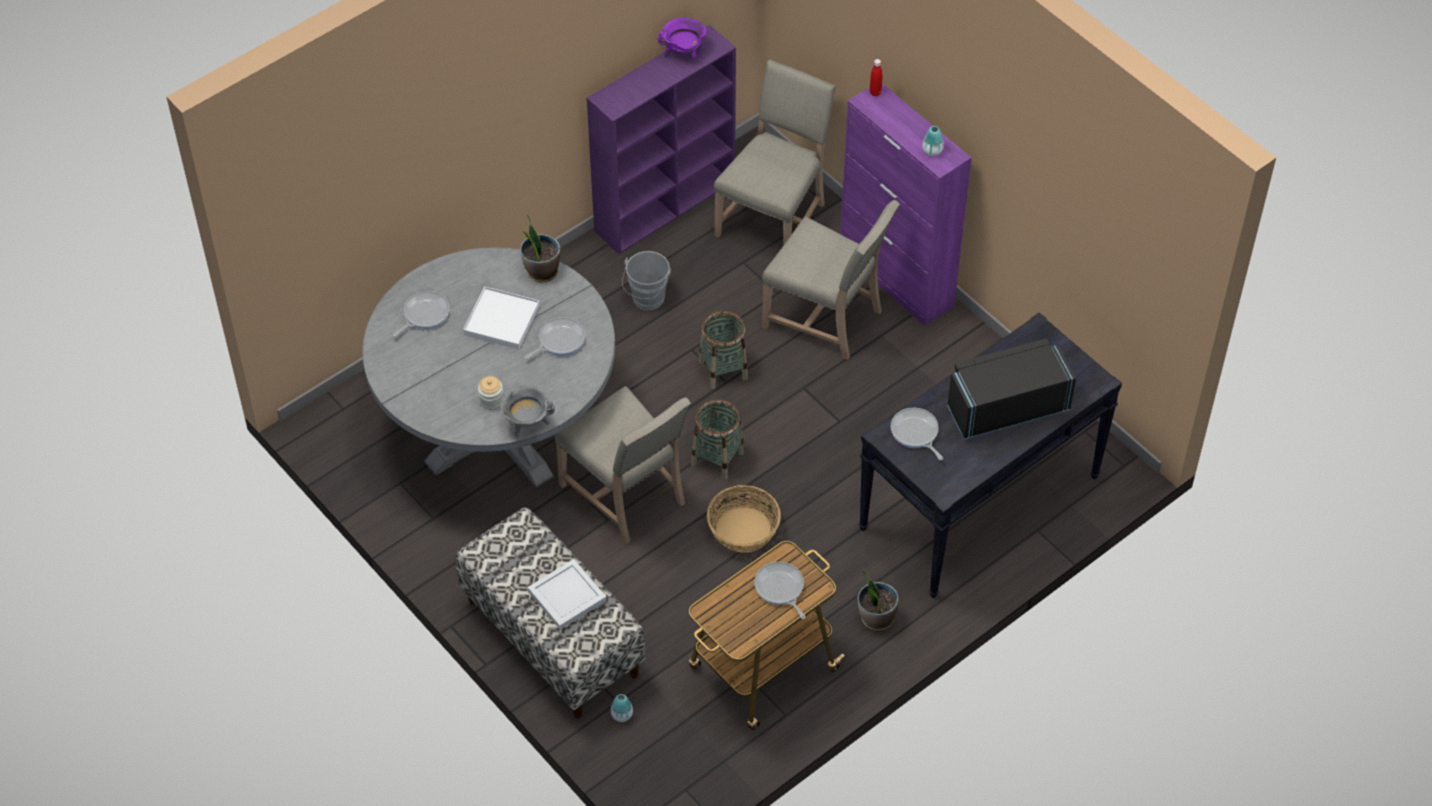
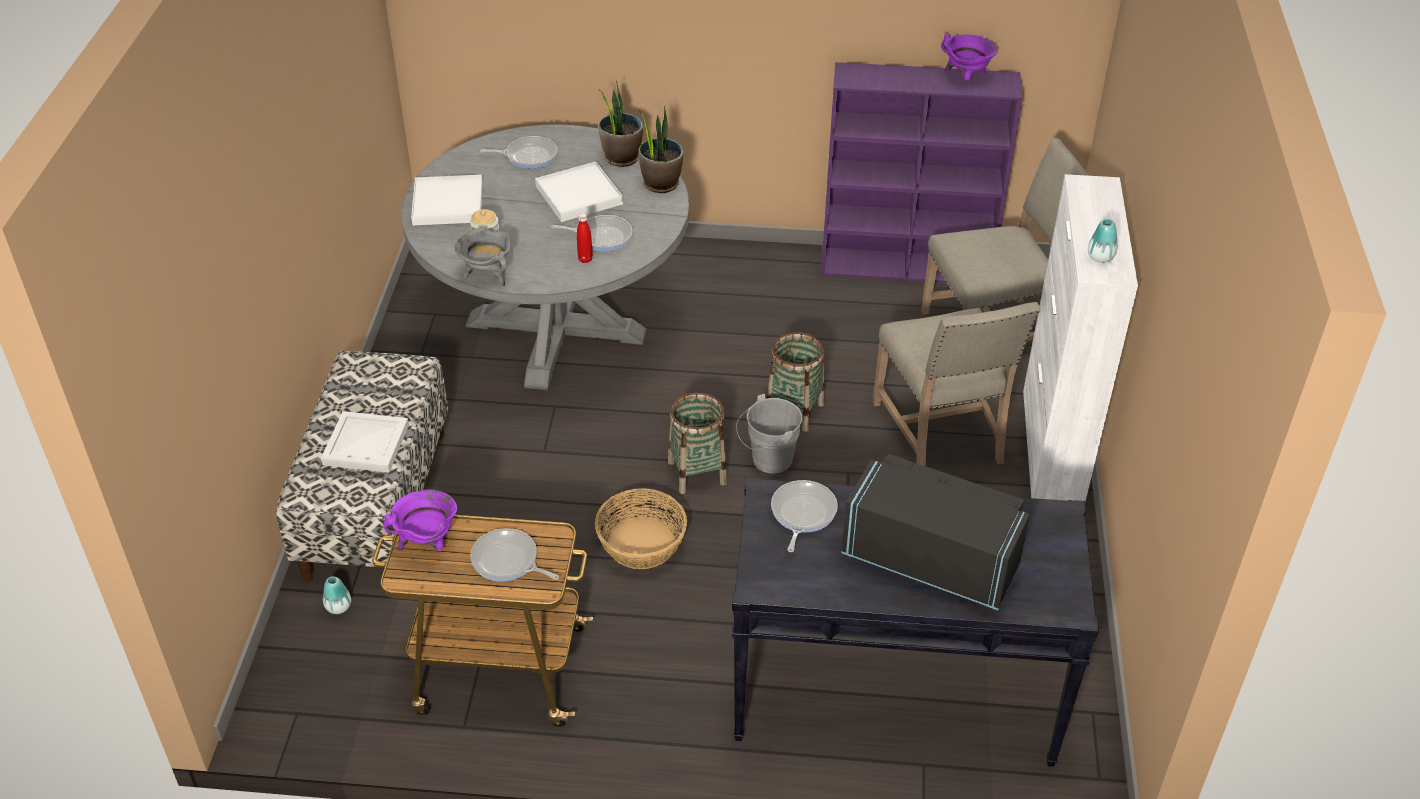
camera: 45 degrees right, 10 degrees down
(425, 392) = (448, 203): none -> white tray
(627, 494) = (585, 444): beige chair -> none
(647, 300) = (799, 320): grey bucket -> grey bucket (768, 461)
(723, 615) = (427, 543): none -> purple cooking pot
(780, 588) = (507, 561): frying pan -> frying pan turned 75 degrees counterclockwise
(875, 92) = (1102, 183): red bottle -> red bottle (585, 259)
(876, 618) = (658, 713): potted plant -> potted plant (621, 157)
(896, 278) = (1052, 447): purple cabinet -> white cabinet

